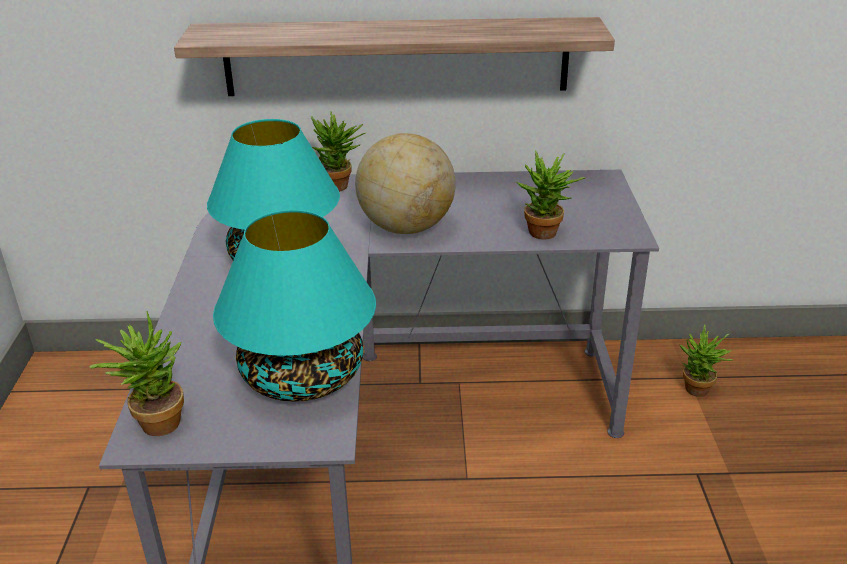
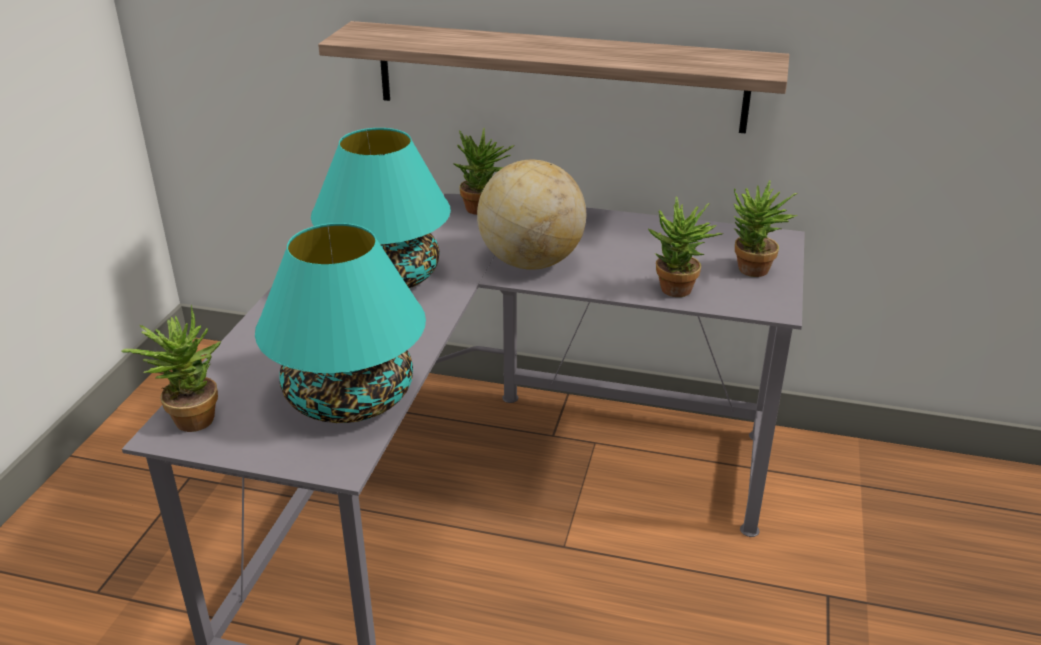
camera: 15 degrees right, 0 degrees up
(697, 392) = (865, 504): potted plant -> potted plant (751, 272)

